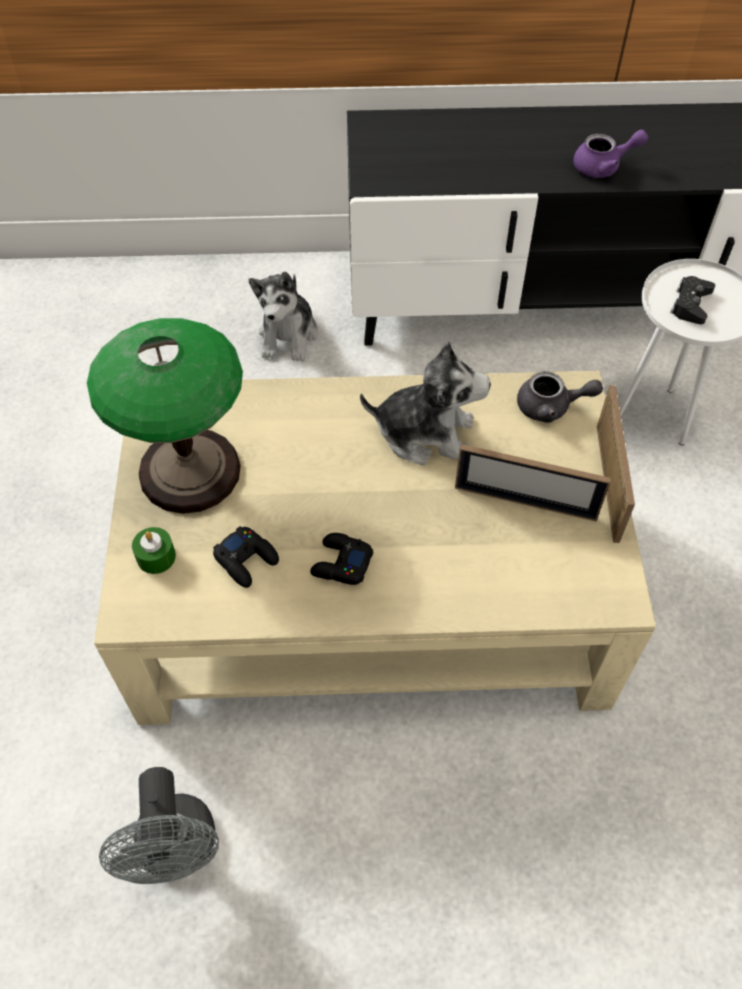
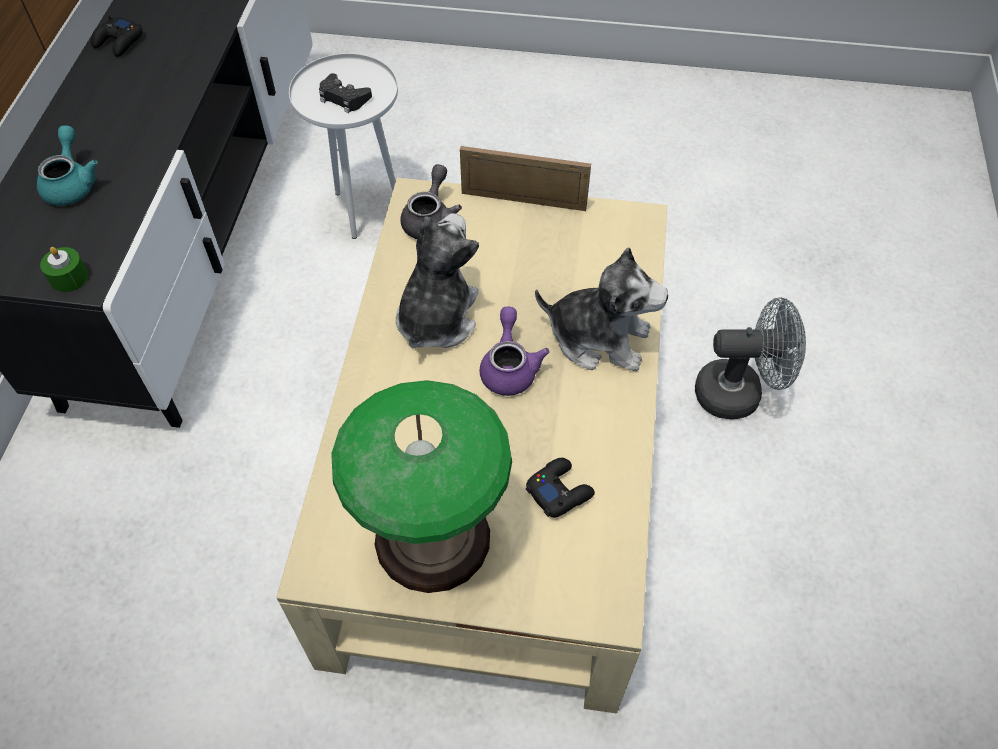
camera: 80 degrees left, 0 degrees up
(156, 557) = (541, 579): green candle -> green candle (69, 277)
(177, 852) = (751, 679): grey fan -> grey fan (739, 392)
(289, 336) = (130, 504): plush toy -> plush toy (599, 338)
(341, 564) = (576, 409): black game controller -> black game controller (119, 42)
(473, 145) = (72, 183): none -> turquoise teapot
(525, 502) = (533, 259): picture frame -> none
(603, 167) = (164, 94): purple teapot -> purple teapot (509, 367)

